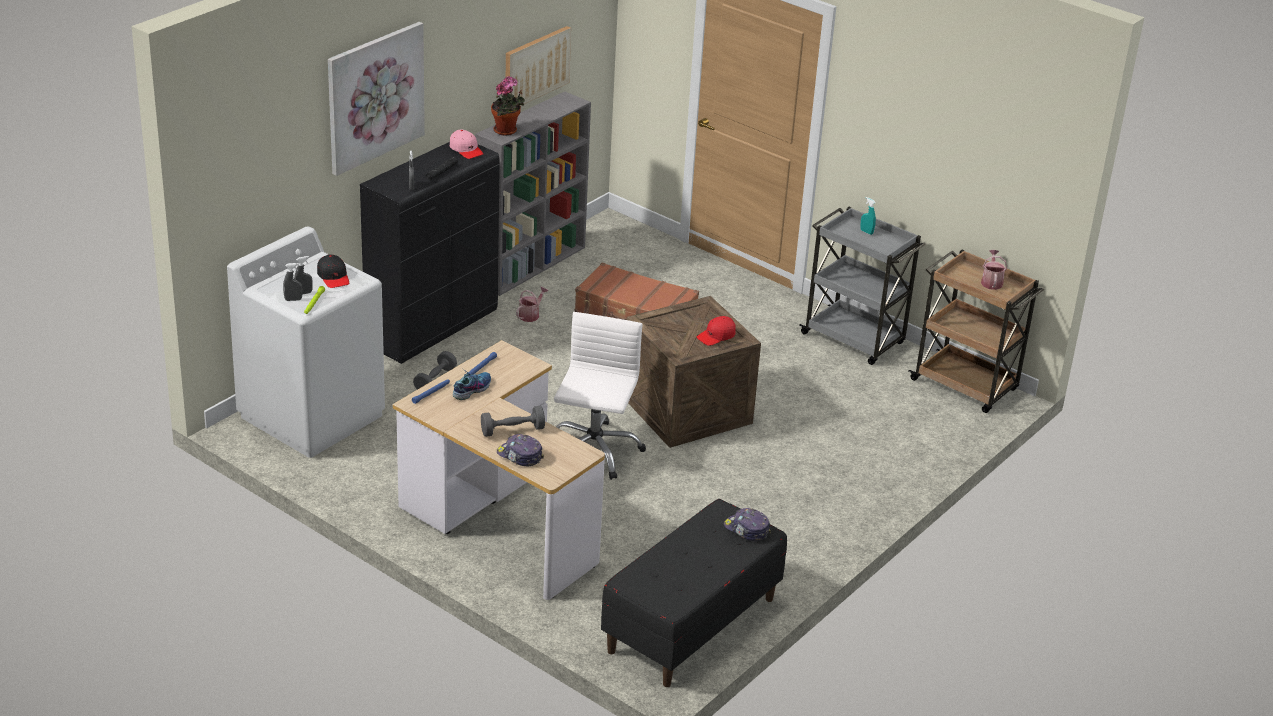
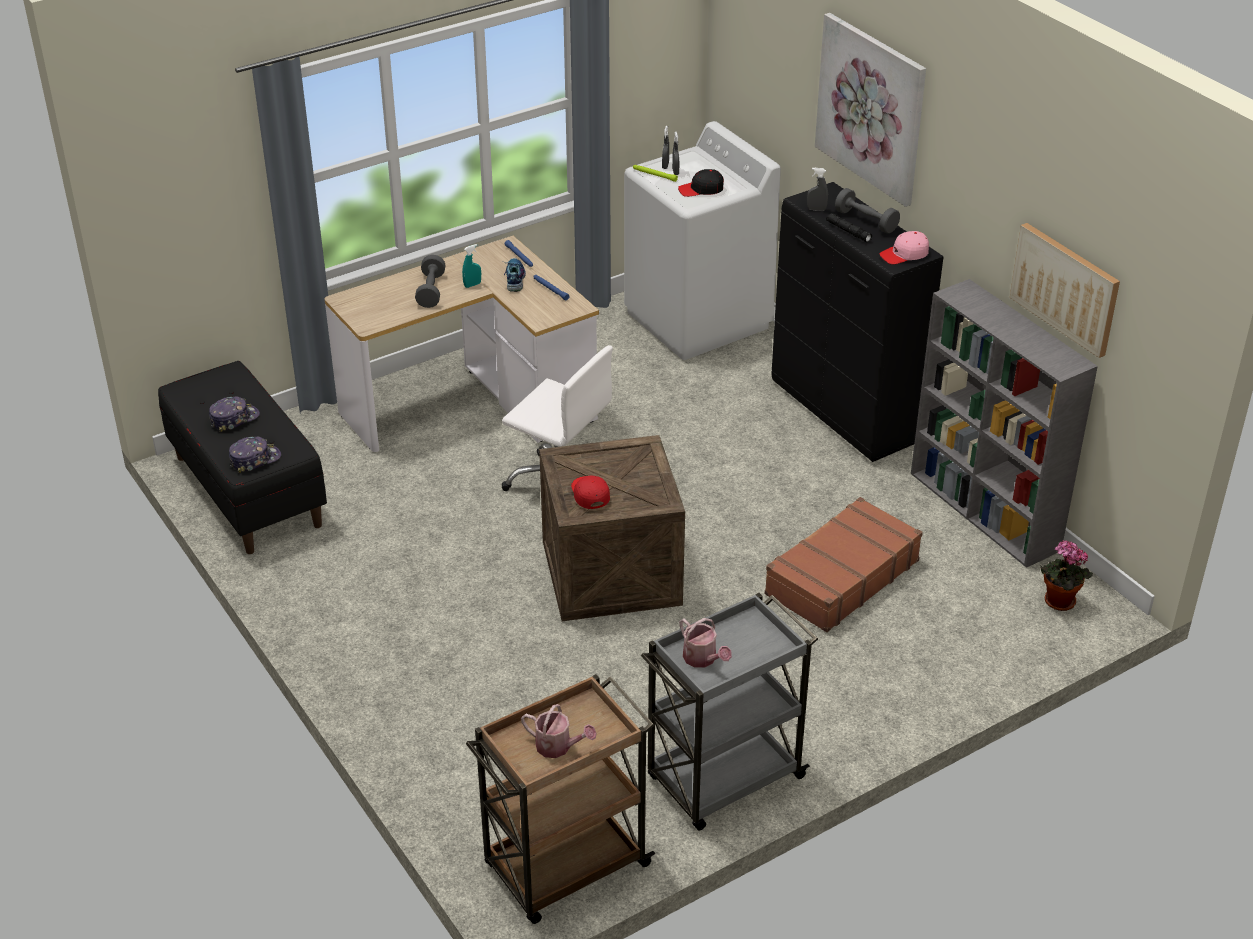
camera: 110 degrees right, 5 degrees up
(435, 380) = (737, 401): grey dumbbell -> grey dumbbell (866, 221)
(471, 389) = (514, 279): shoe -> shoe turned 150 degrees counterclockwise
(507, 131) = (972, 302): potted plant -> potted plant (1058, 603)
(519, 456) = (387, 288): cap -> cap (234, 419)
(531, 315) = (859, 490): watering can -> watering can (702, 659)
(866, 232) = (746, 654): turquoise spray bottle -> turquoise spray bottle (472, 285)

